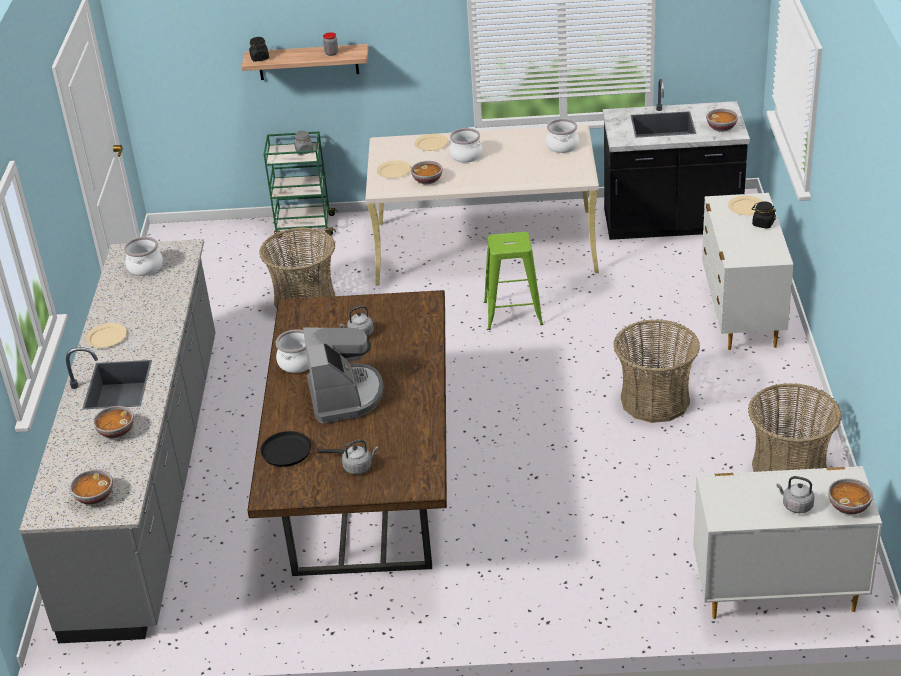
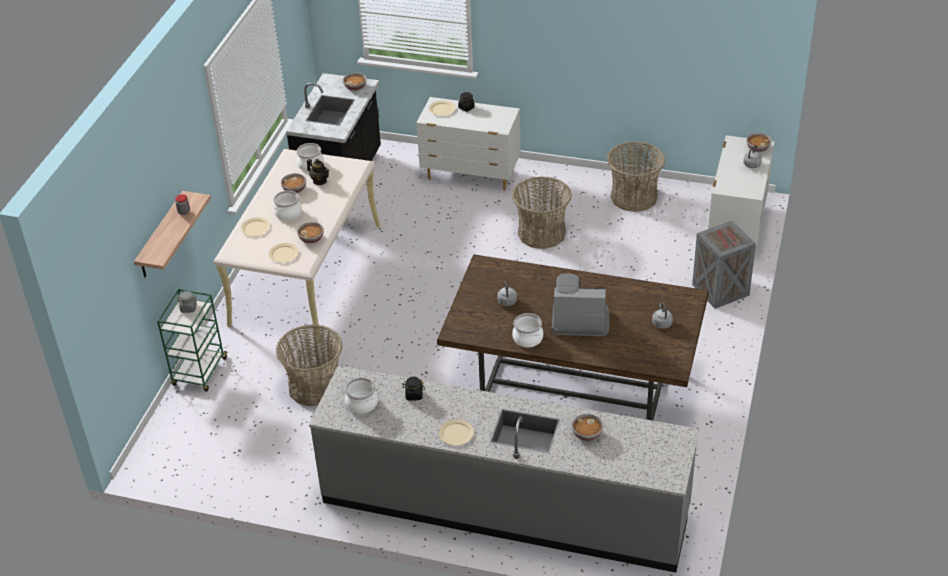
camera: 75 degrees left, 5 degrees up
(94, 497) = (661, 450): bowl -> bowl (294, 189)
(259, 58) = (156, 253): black jar -> black jar (414, 395)
(291, 452) = (632, 353): black frying pan -> none
(513, 313) = (404, 276): green stool -> none
(535, 159) = (319, 181): none -> teapot
(616, 598) = (720, 290): none -> crate

